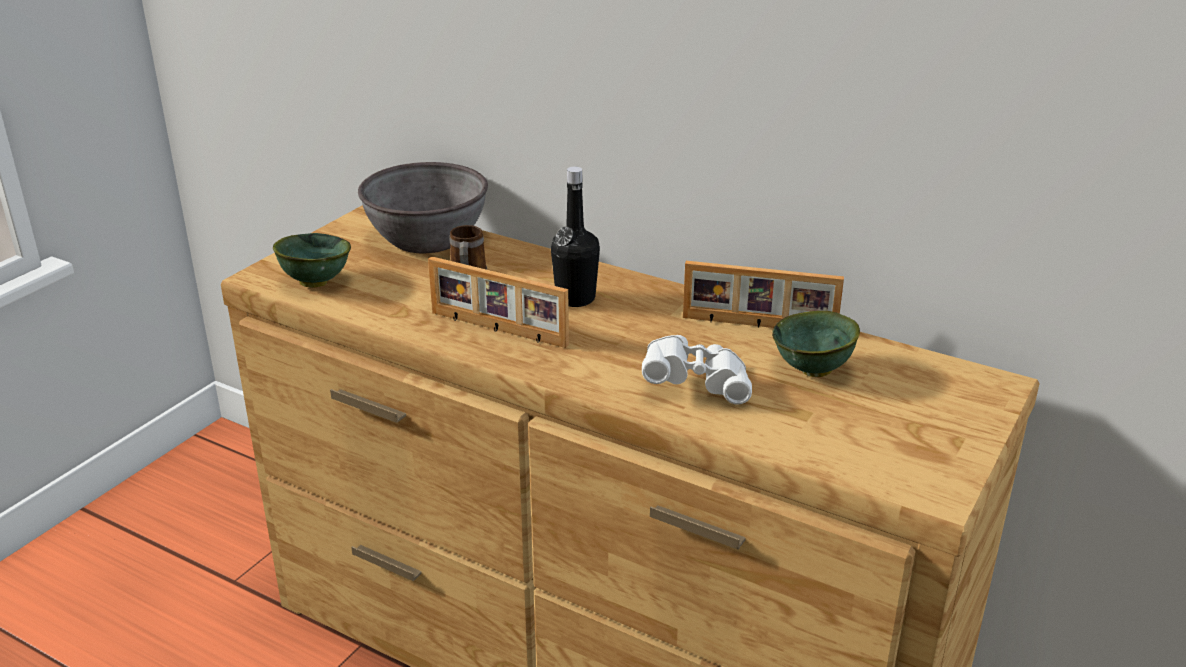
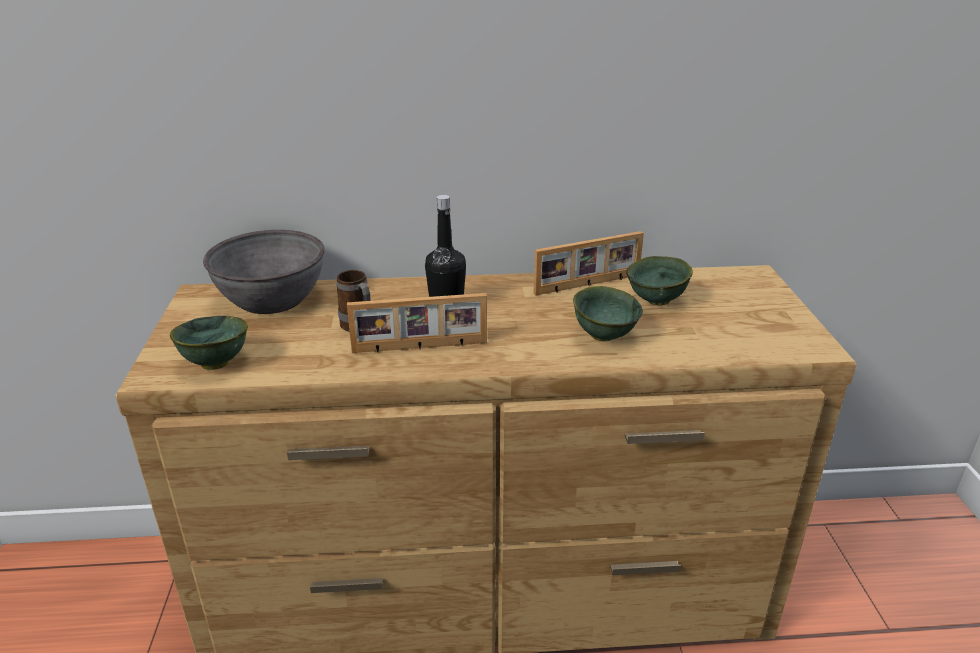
camera: 35 degrees left, 0 degrees up
(696, 385) = (604, 336): white binoculars -> green bowl

